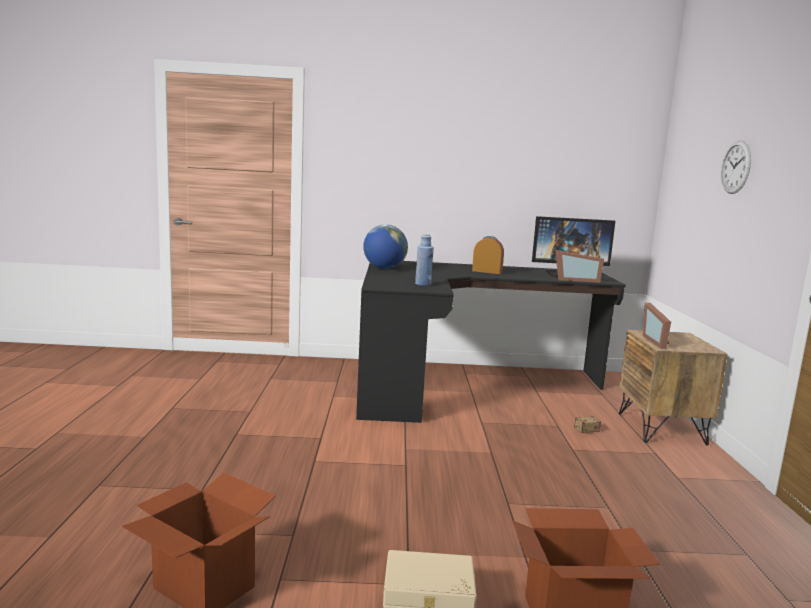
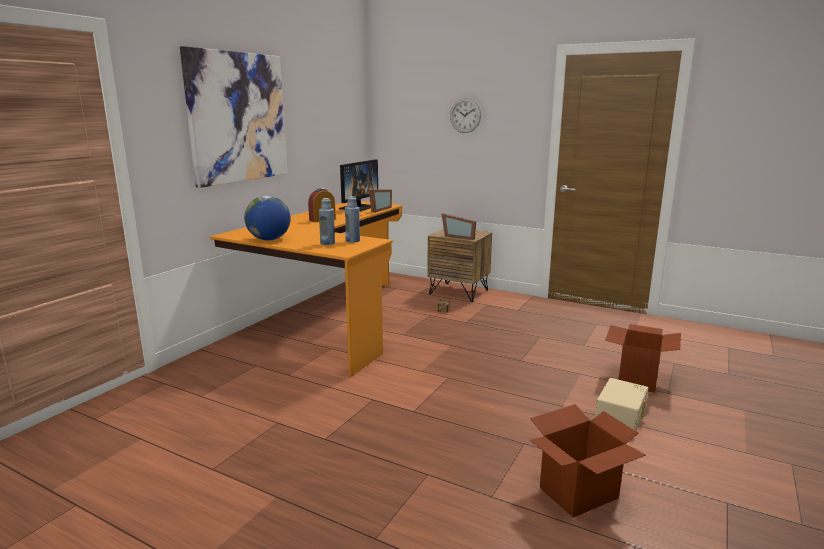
camera: 60 degrees left, 5 degrees up
(400, 280) = (327, 243): none -> blue bottle
(429, 154) = (238, 118): none -> picture
(464, 383) = (327, 319): black desk -> orange desk

